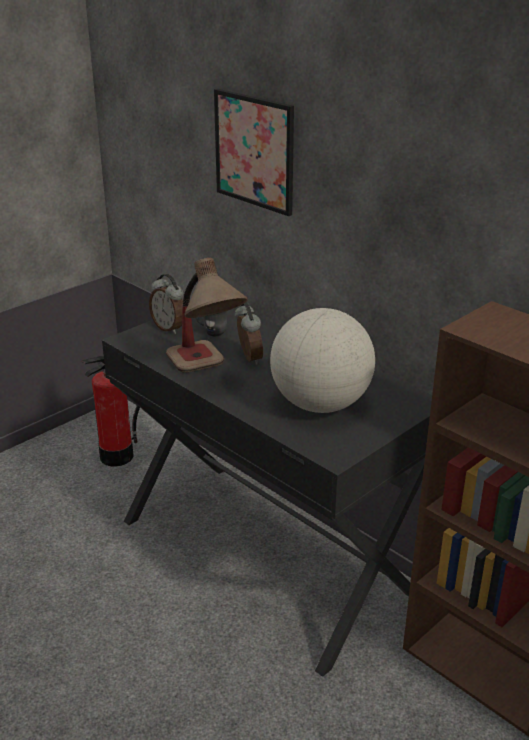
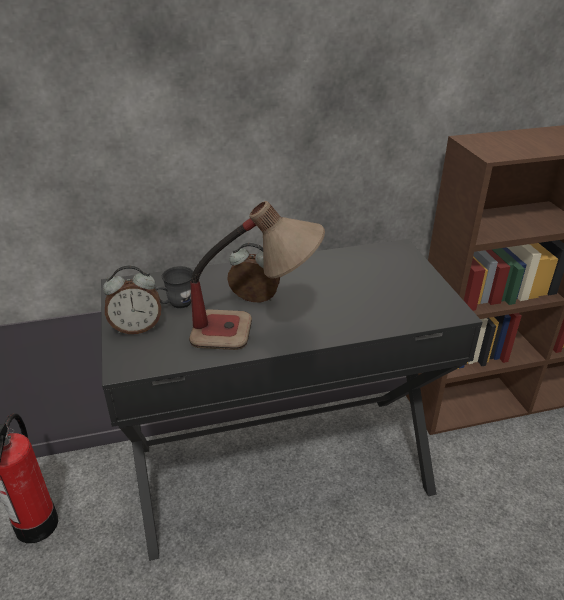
camera: 60 degrees left, 5 degrees up
(254, 151) = (137, 86): picture -> none
(320, 404) = (368, 291): globe -> none

